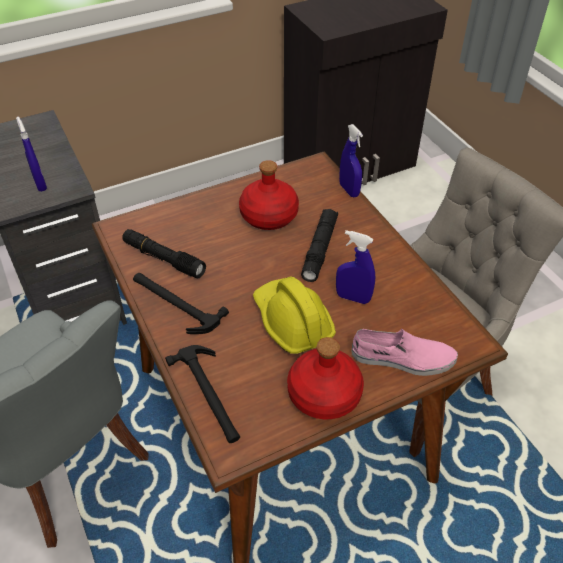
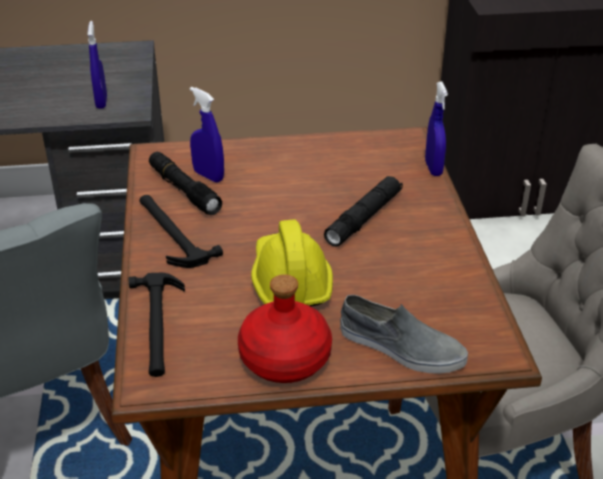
camera: 20 degrees right, 10 degrees down
(269, 216) = (324, 174): red bottle -> none
(353, 298) = (375, 273): blue spray bottle -> blue spray bottle (208, 176)
(403, 358) = (400, 347): pink shoe -> grey shoe

